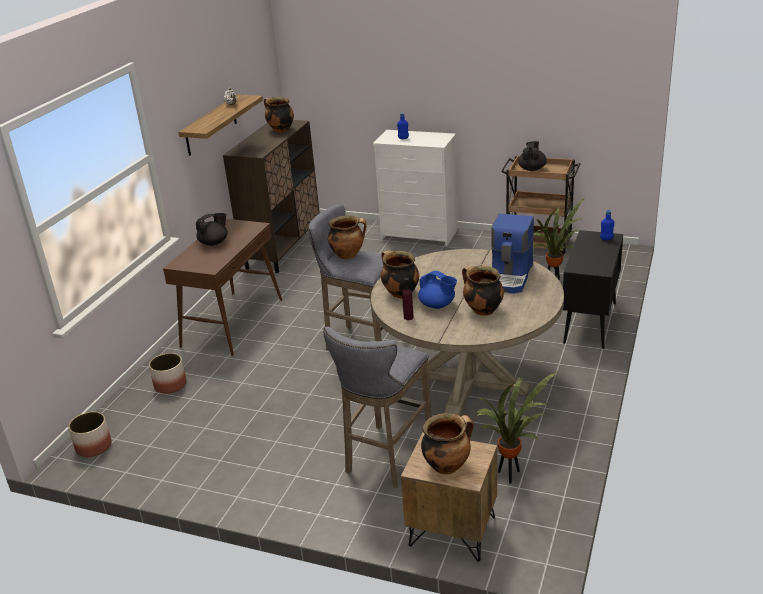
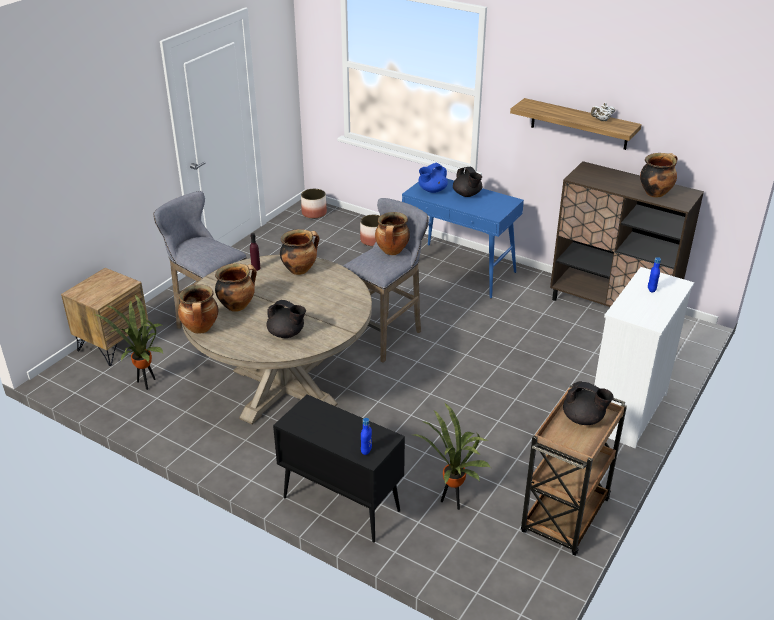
camera: 100 degrees right, 5 degrees up
(232, 322) = (459, 270): brown console table -> blue console table
(437, 305) = (264, 285): blue teapot -> blue teapot (432, 190)
(447, 465) = (96, 285): cooking pot -> cooking pot (201, 329)
(510, 277) = (286, 333): coffee machine -> black teapot

